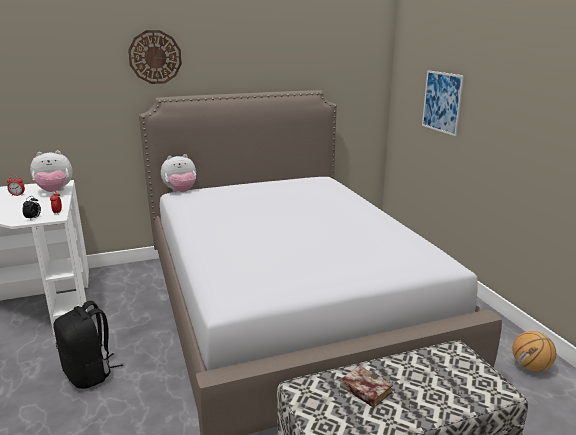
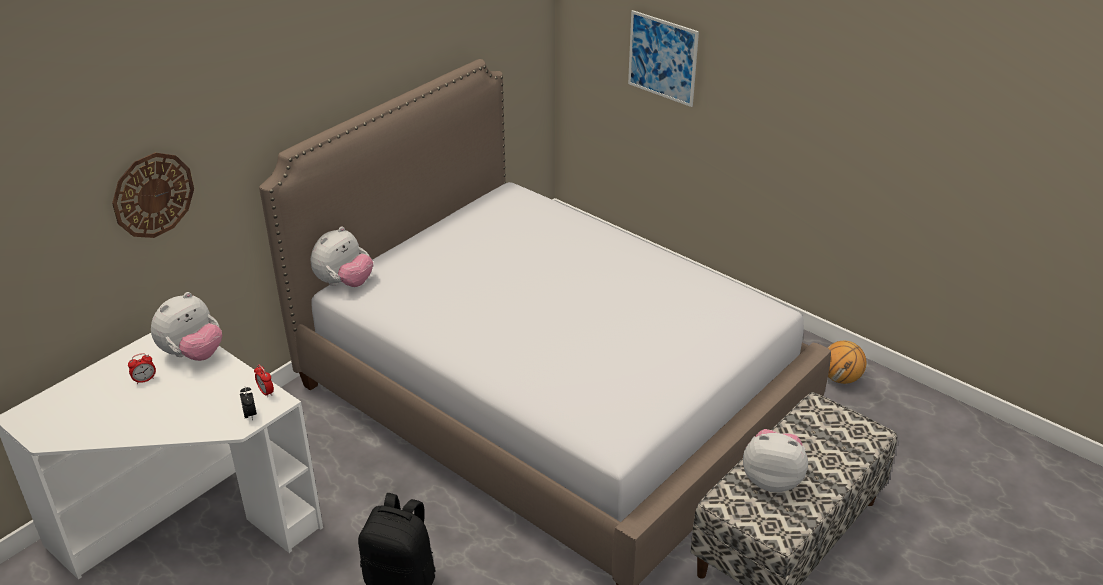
camera: 30 degrees left, 15 degrees up
(155, 57) = (264, 90): wall clock -> wall clock (153, 195)
(363, 390) = (772, 479): book -> plush toy

